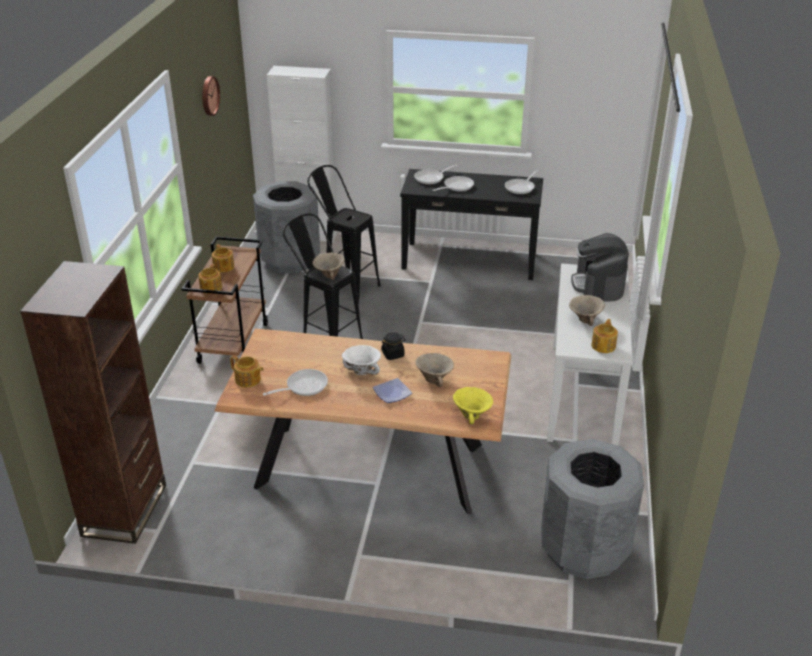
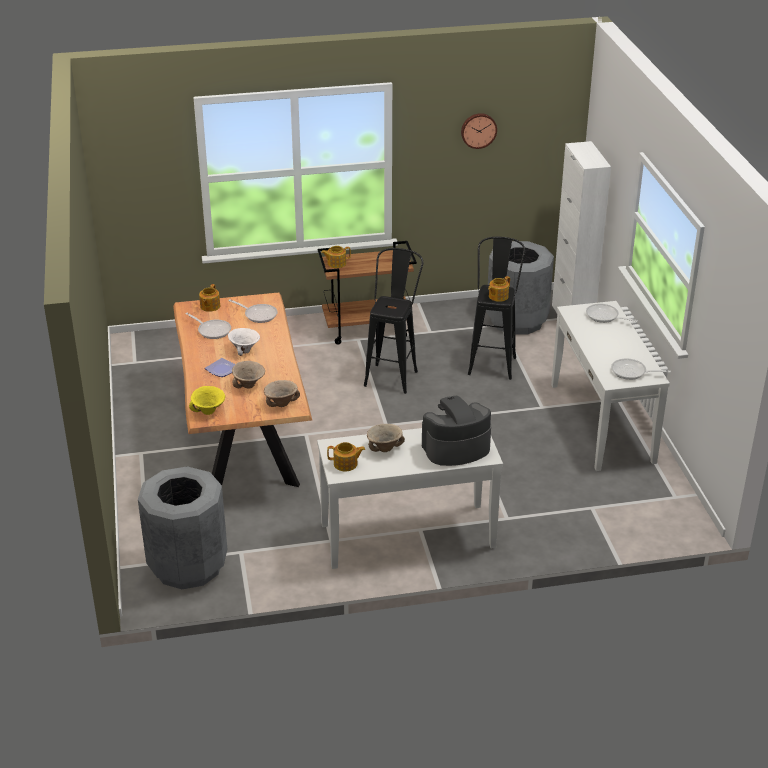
camera: 70 degrees right, 0 degrees up
(125, 510) = (149, 343): brown bookcase -> none
(223, 267) = (371, 260): teapot -> teapot (498, 296)
(328, 275) = (385, 307): beige bowl -> beige bowl (281, 403)
(393, 354) = (274, 359): black jar -> none
(456, 187) = (598, 334): frying pan -> frying pan (258, 314)
(469, 260) = (602, 422): black console table -> white console table

